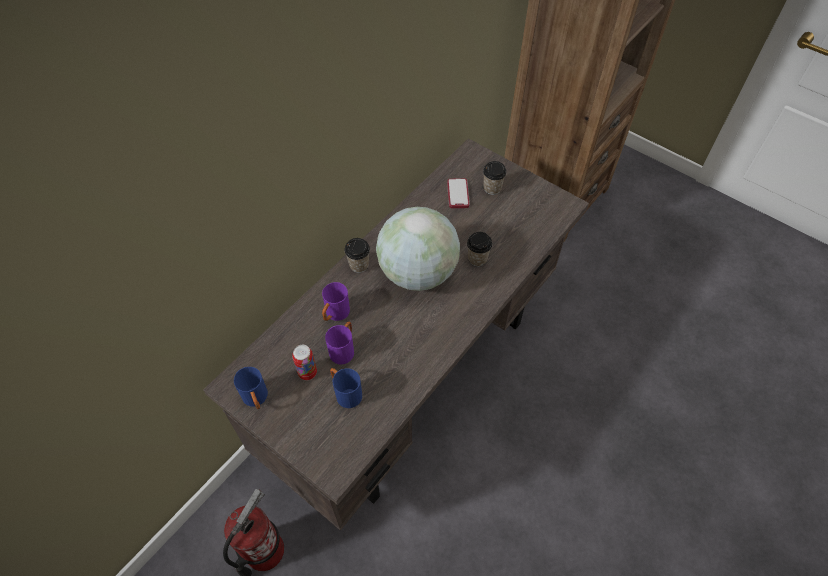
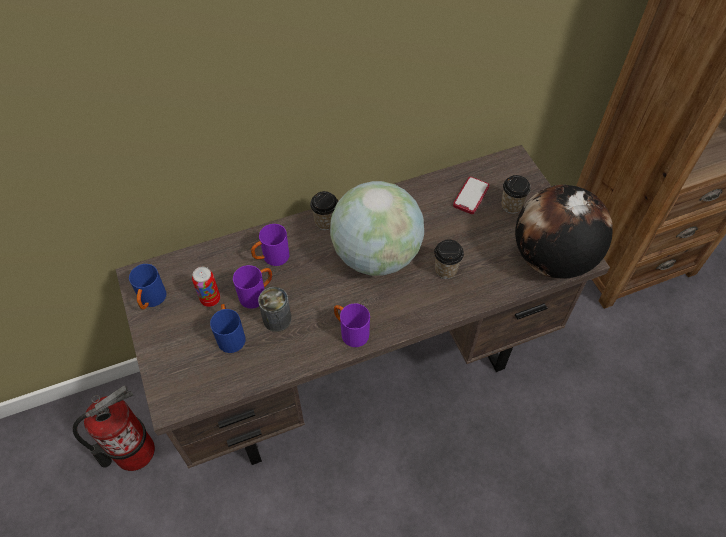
camera: 30 degrees right, 0 degrees up
(374, 360) = (277, 319): none -> can
(439, 341) = (350, 332): none -> purple mug
(546, 215) = (551, 259): none -> globe

